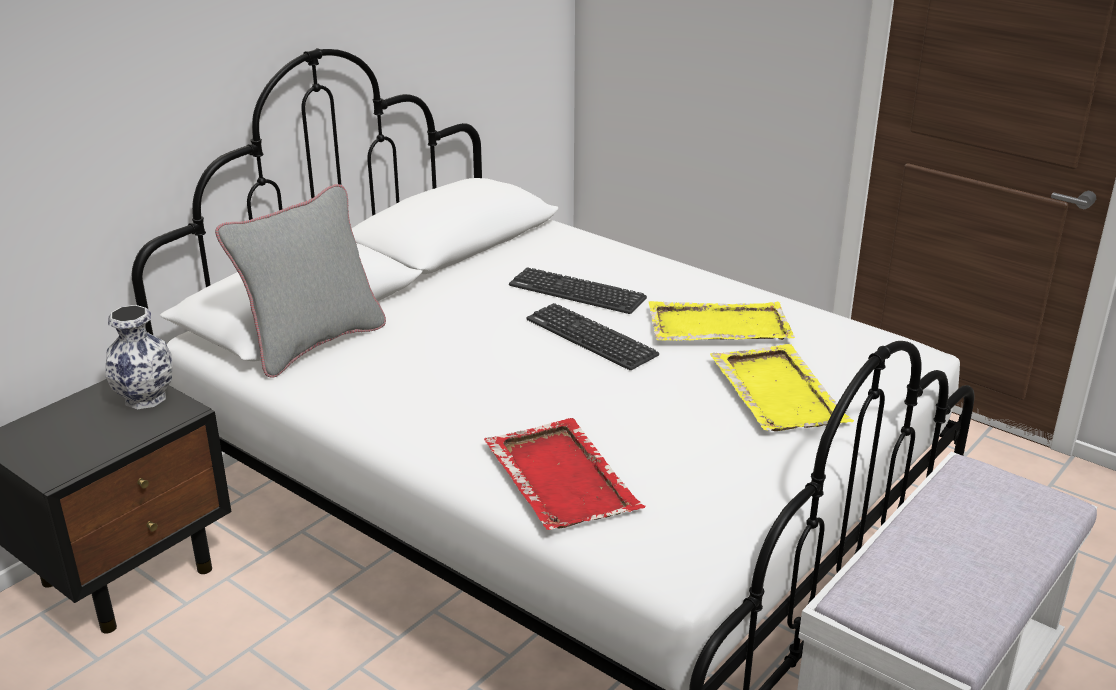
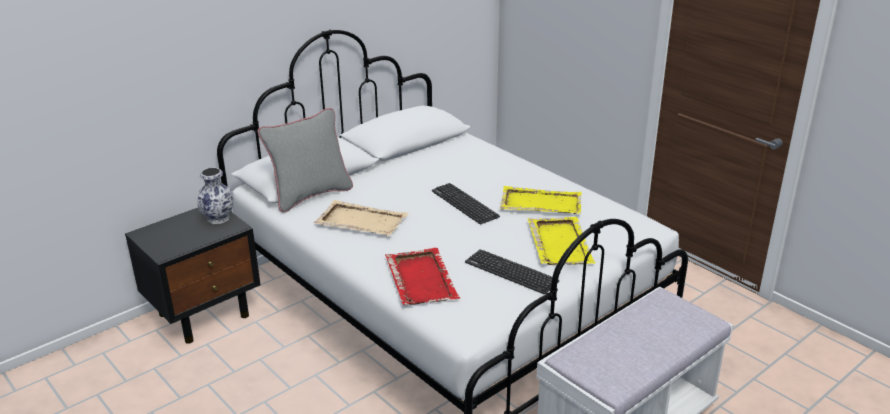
camera: 10 degrees right, 0 degrees up
(418, 382) = (361, 221): none -> beige tray
(577, 292) = (466, 177): keyboard -> keyboard (511, 272)

